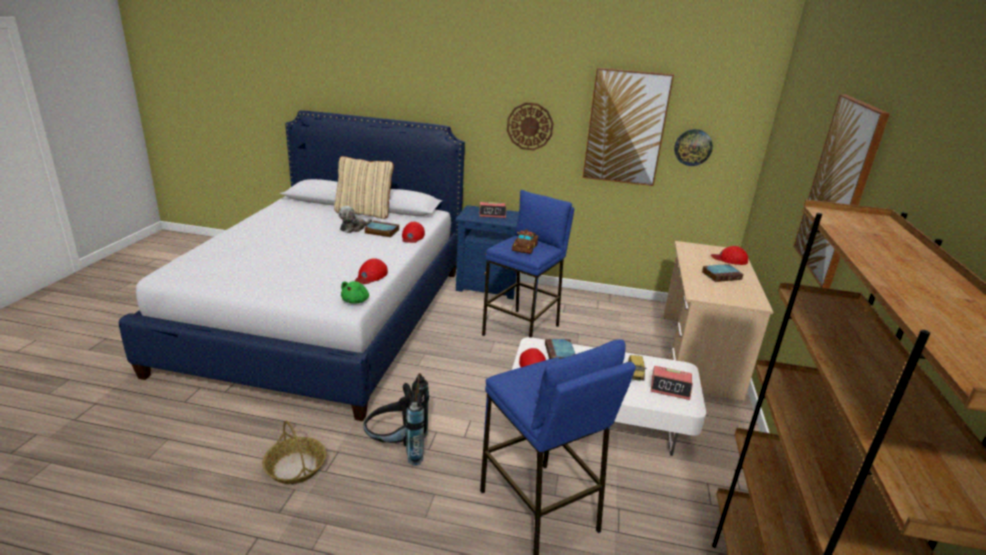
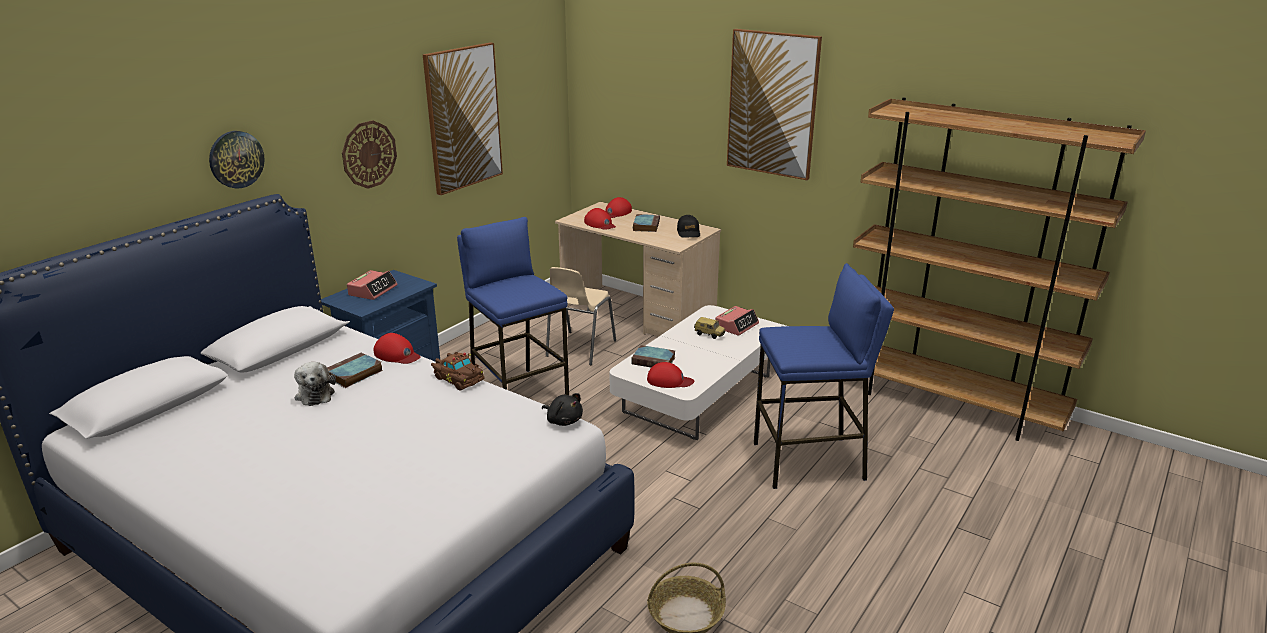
camera: 65 degrees left, 0 degrees up
(356, 301) = (563, 420): green plush toy -> black plush toy
(364, 213) = (260, 378): beige pillow -> none
(371, 276) = (500, 401): red cap -> red cap (600, 224)
(398, 449) = (690, 530): black backpack -> none
(525, 247) = (521, 288): brown toy car -> brown toy car (458, 378)
(610, 340) = (579, 349): none -> beige chair
(693, 147) = (520, 117): wall clock -> wall clock (236, 159)
(737, 296) = (688, 232): none -> black cap

